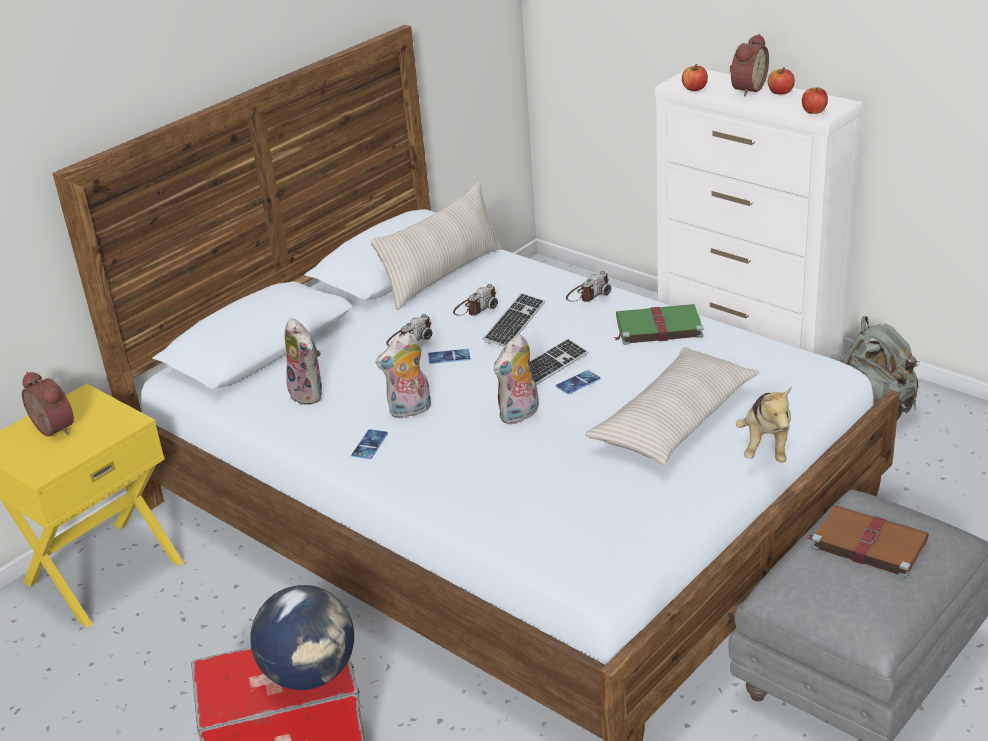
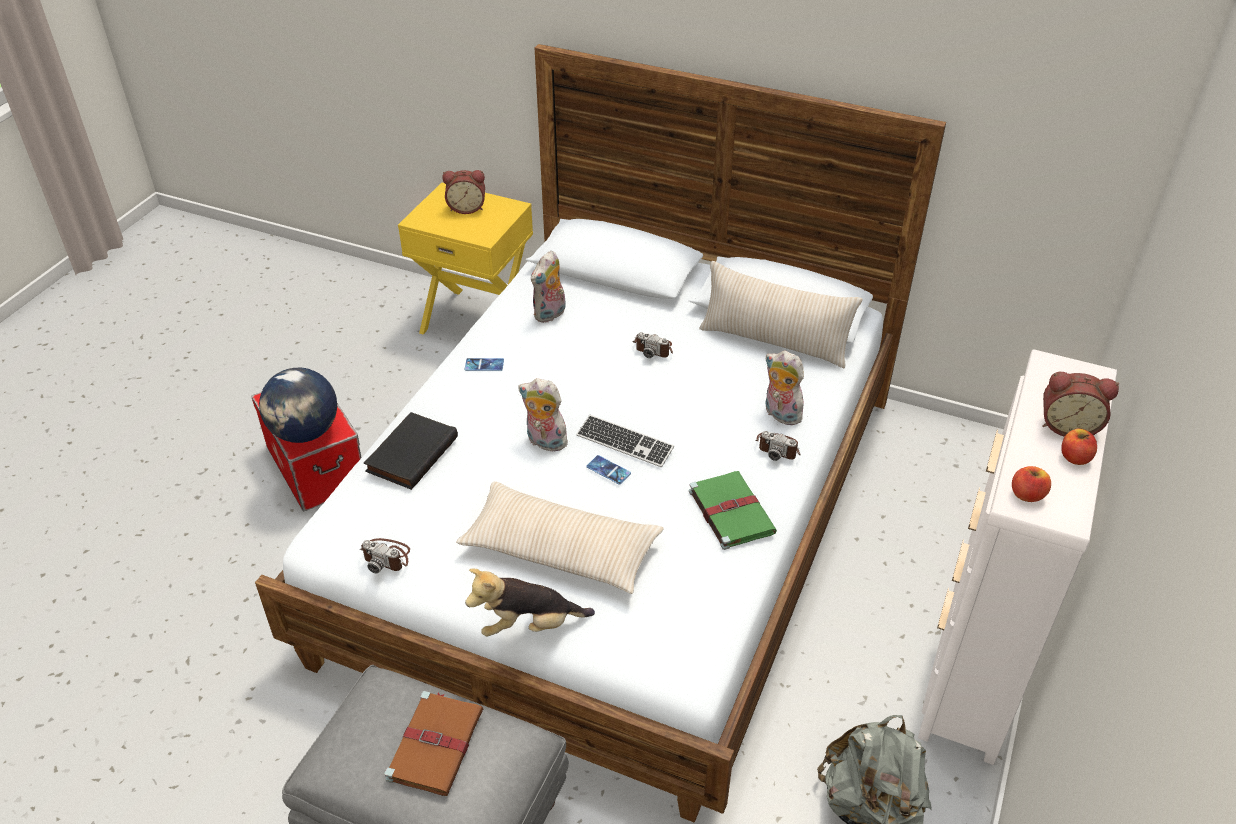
camera: 70 degrees right, 10 degrees up
(51, 430) = (467, 207): alarm clock -> alarm clock turned 60 degrees clockwise
(410, 411) = (537, 375): plush toy -> plush toy (780, 414)
(449, 357) = (629, 378): phone -> none
(475, 307) = (722, 376): camera -> camera (387, 556)
(497, 501) = (410, 453): none -> black book
(514, 322) = (703, 407): keyboard -> none
(694, 89) = (1041, 381): apple -> none

